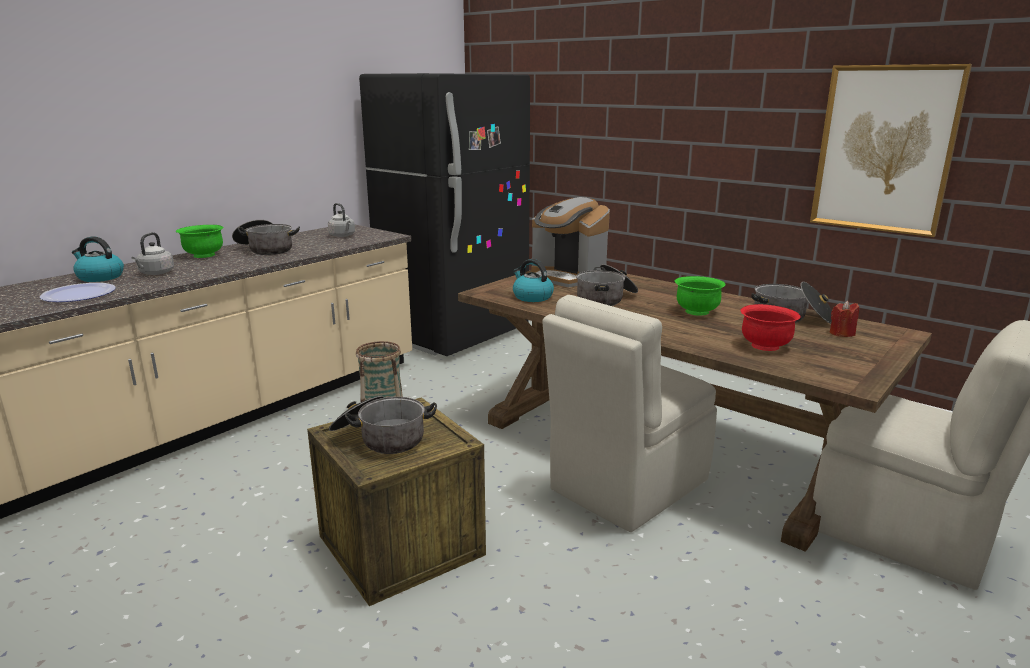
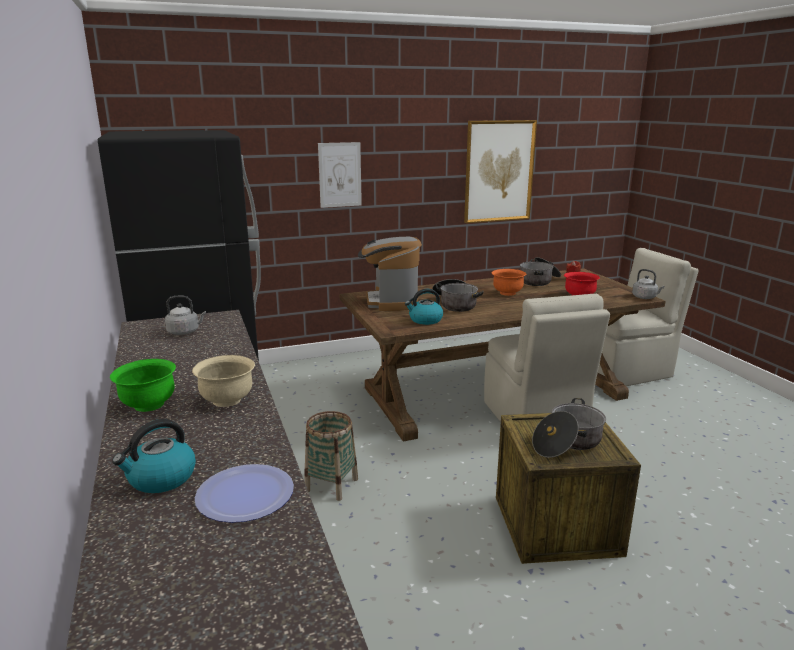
camera: 60 degrees left, 0 degrees up
(155, 273) = (201, 439): grey kettle -> grey kettle (645, 297)
(220, 266) = (227, 400): none -> beige bowl
(266, 249) = (181, 371): cooking pot -> none
(568, 278) = (391, 301): coffee machine -> coffee machine turned 105 degrees clockwise
(649, 132) = (340, 175): none -> picture
(697, 312) = (507, 293): green bowl -> orange bowl

